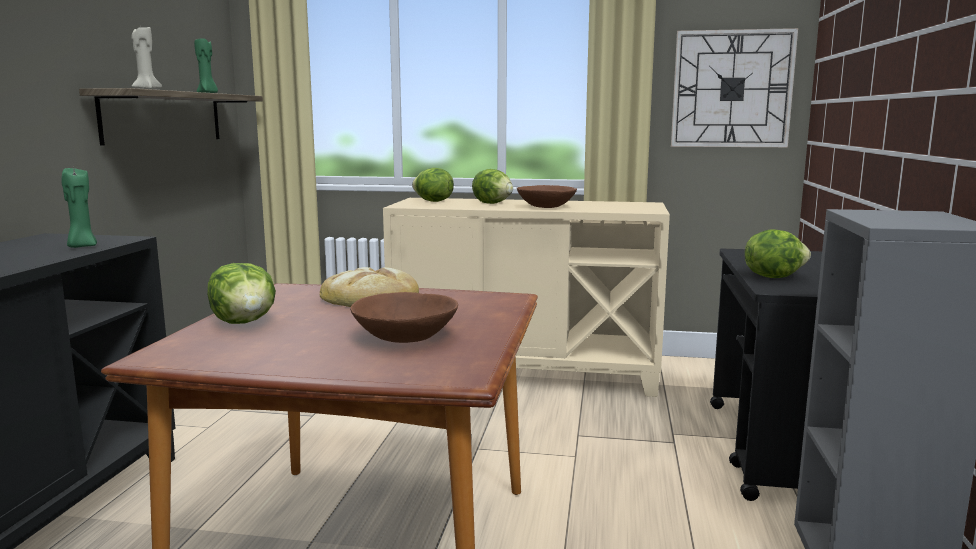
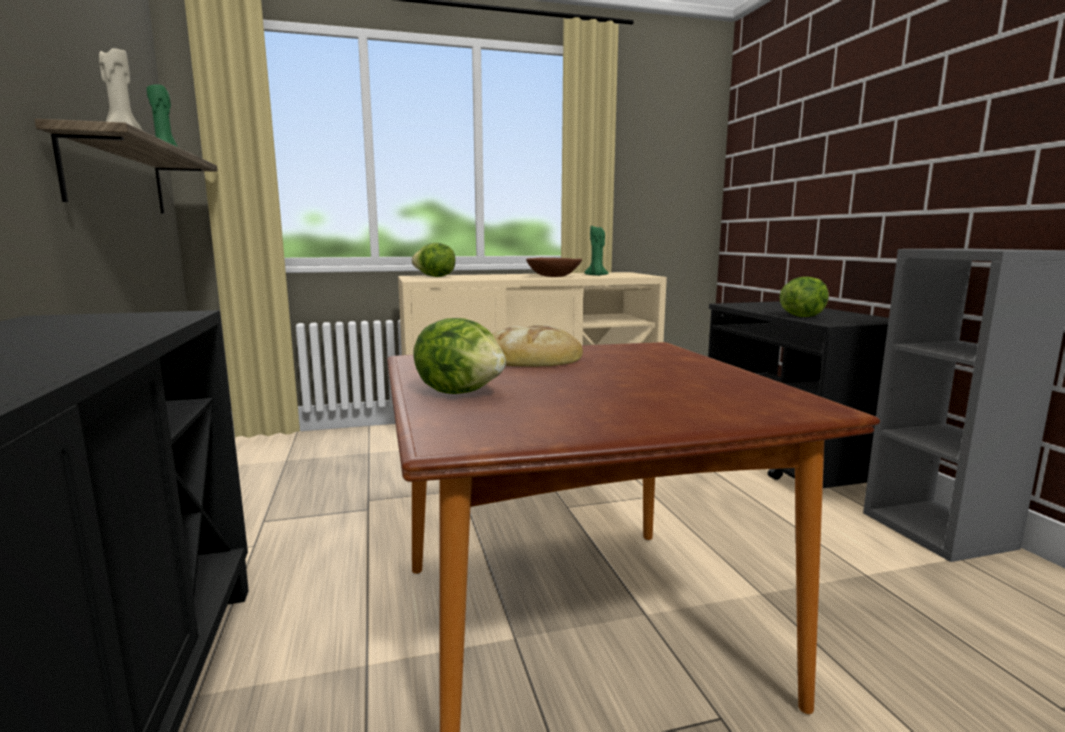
camera: 25 degrees left, 0 degrees up
(82, 246) = (144, 322): green candle -> green candle (596, 275)
(405, 337) = (667, 384): brown bowl -> none
(493, 203) = (497, 276): lettuce -> none
(731, 89) = (669, 176): wall clock -> none

